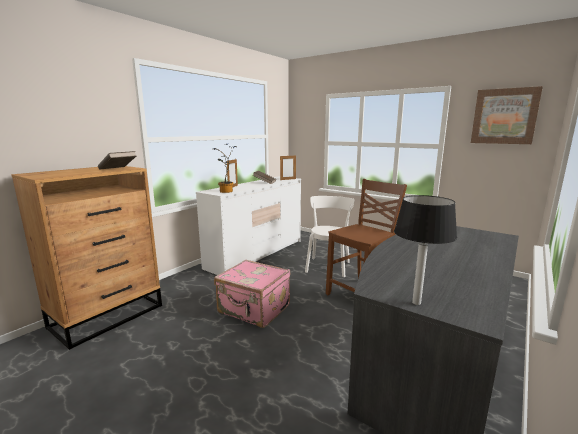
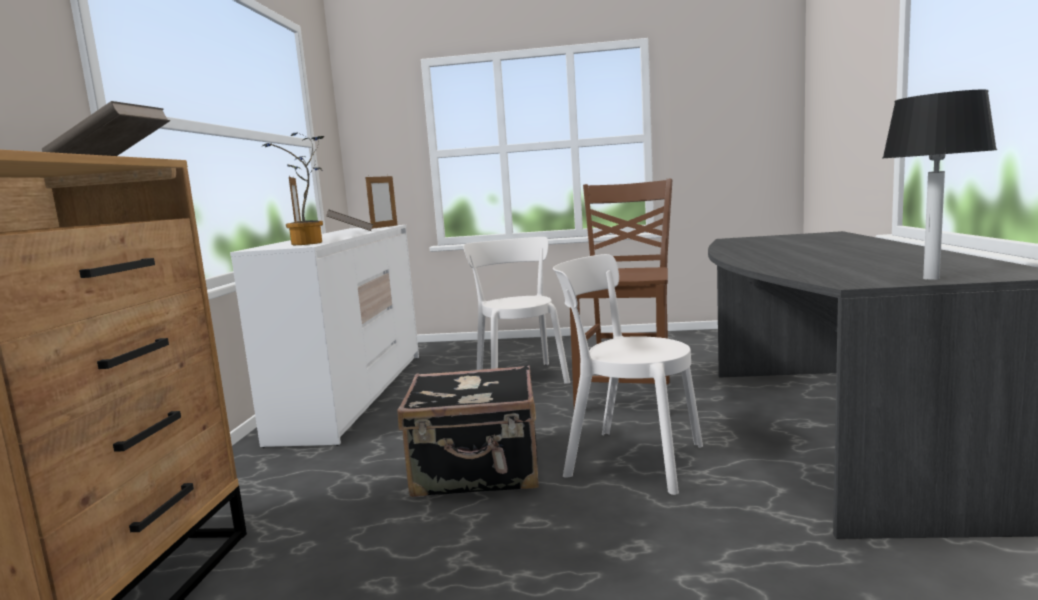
camera: 30 degrees left, 5 degrees down
(254, 310) = (478, 471): pink suitcase -> black suitcase
(315, 329) = (628, 459): none -> white chair
(504, 116) = (731, 82): picture -> none

